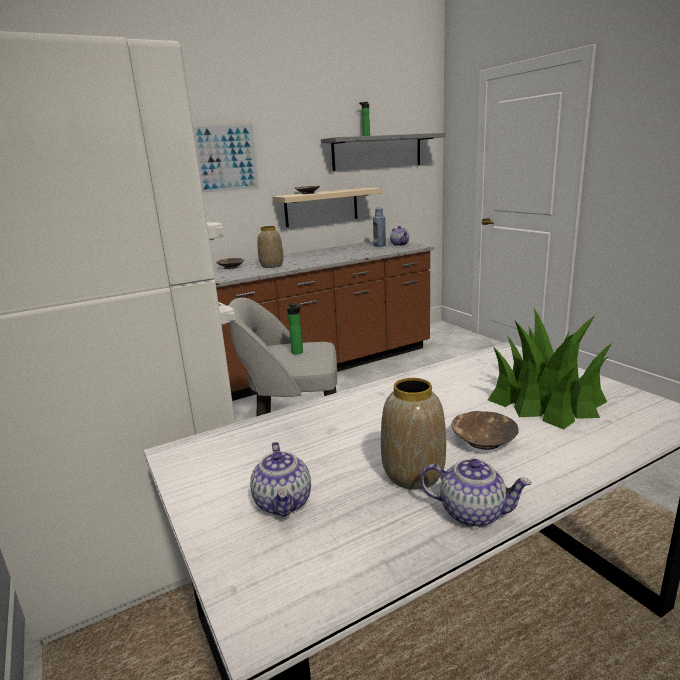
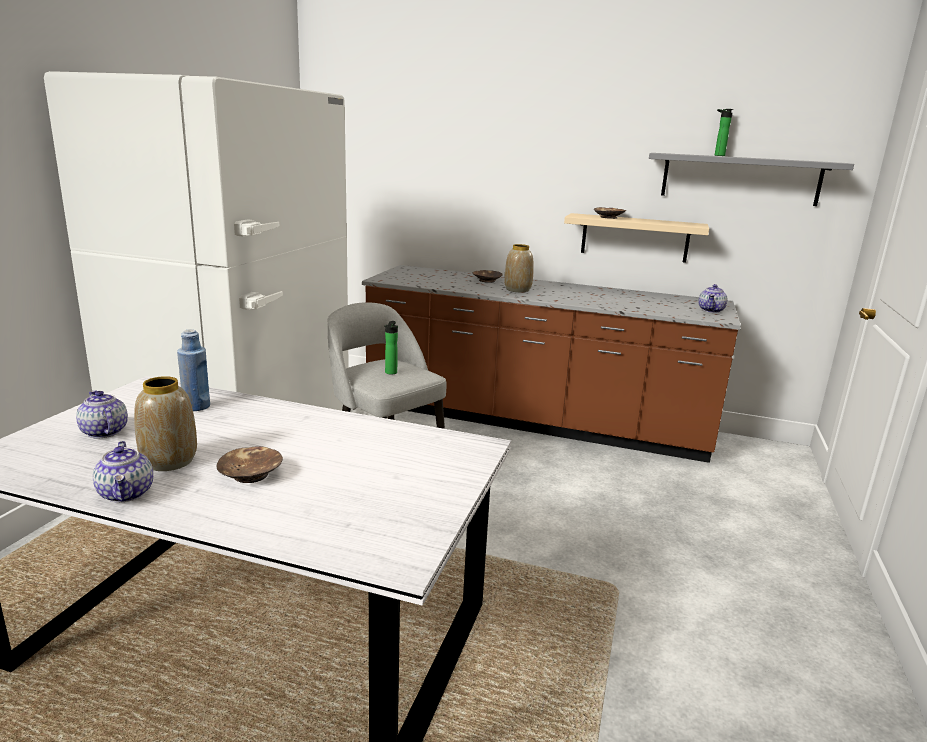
camera: 45 degrees right, 0 degrees up
(226, 158) = (525, 163): picture -> none
(284, 502) = (103, 432): teapot -> teapot turned 105 degrees clockwise
(379, 245) = (685, 304): blue bottle -> blue bottle (196, 406)
(546, 400) = (366, 486): potted plant -> none

